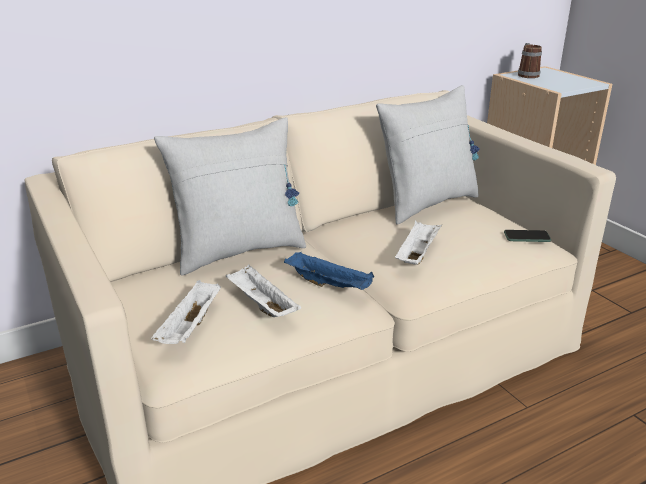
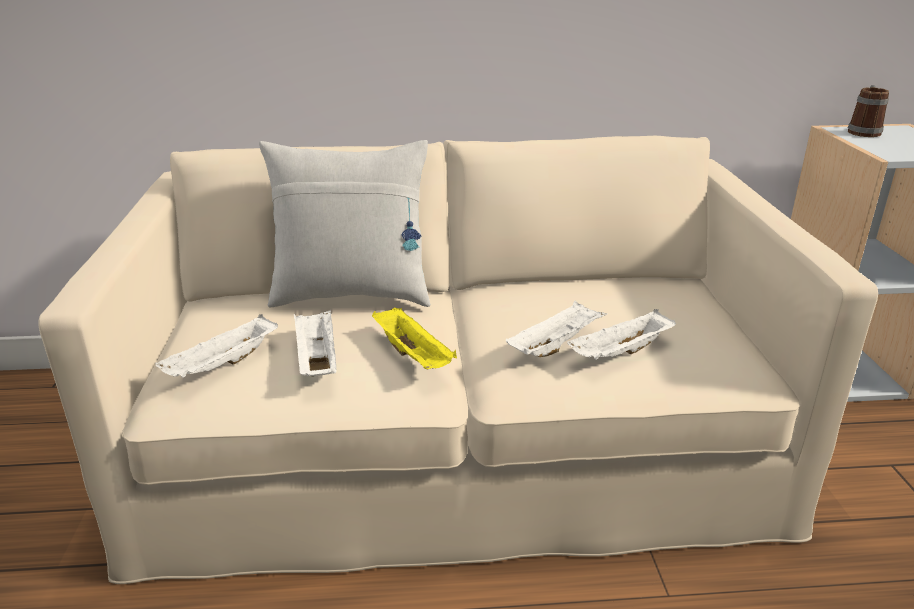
camera: 25 degrees right, 0 degrees up
(330, 285) = (414, 356): blue tray -> yellow tray
(426, 205) = (629, 286): grey pillow -> none
(462, 250) = (621, 353): none -> white tray
(527, 237) = (732, 356): phone -> none

